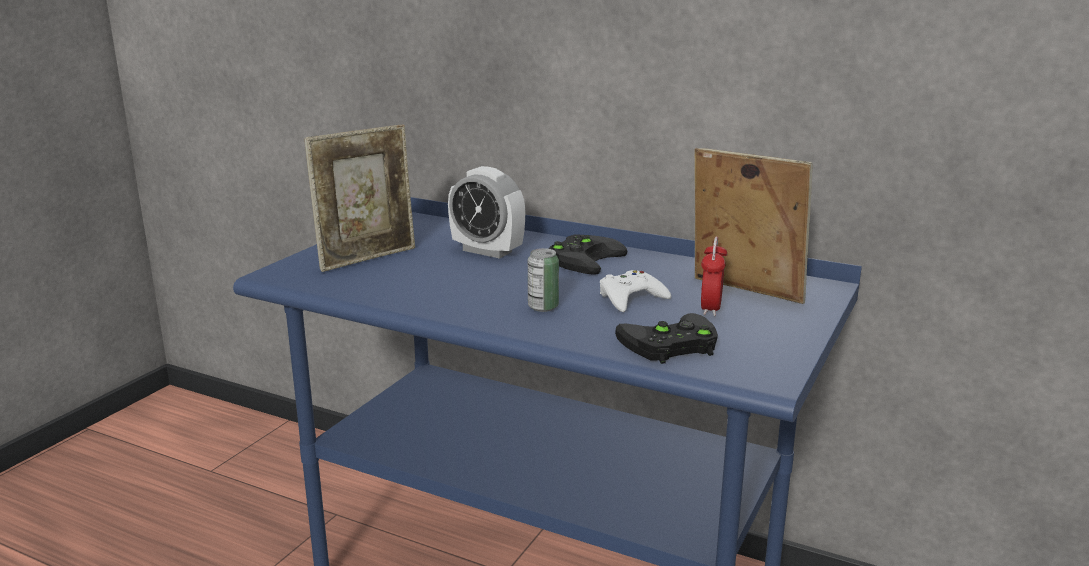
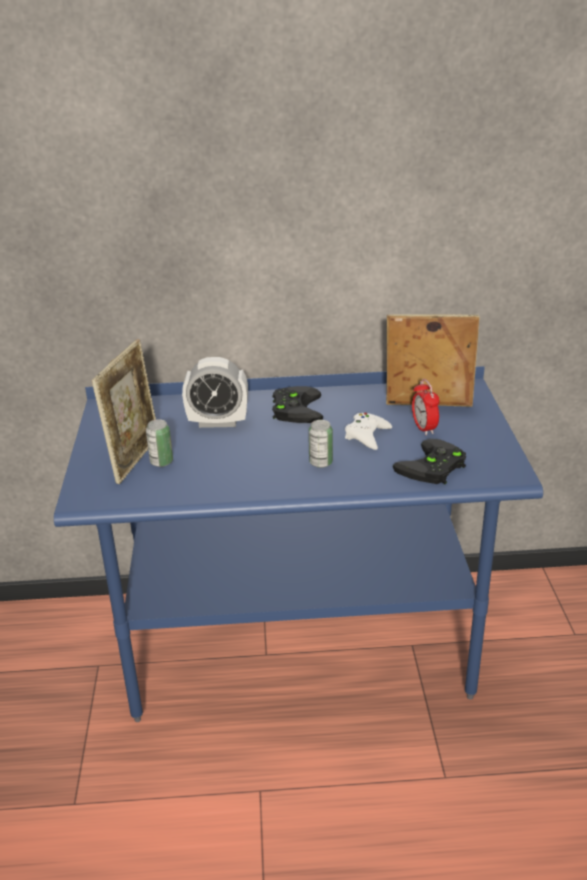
camera: 30 degrees left, 10 degrees up
(386, 266) = (161, 462): none -> can

